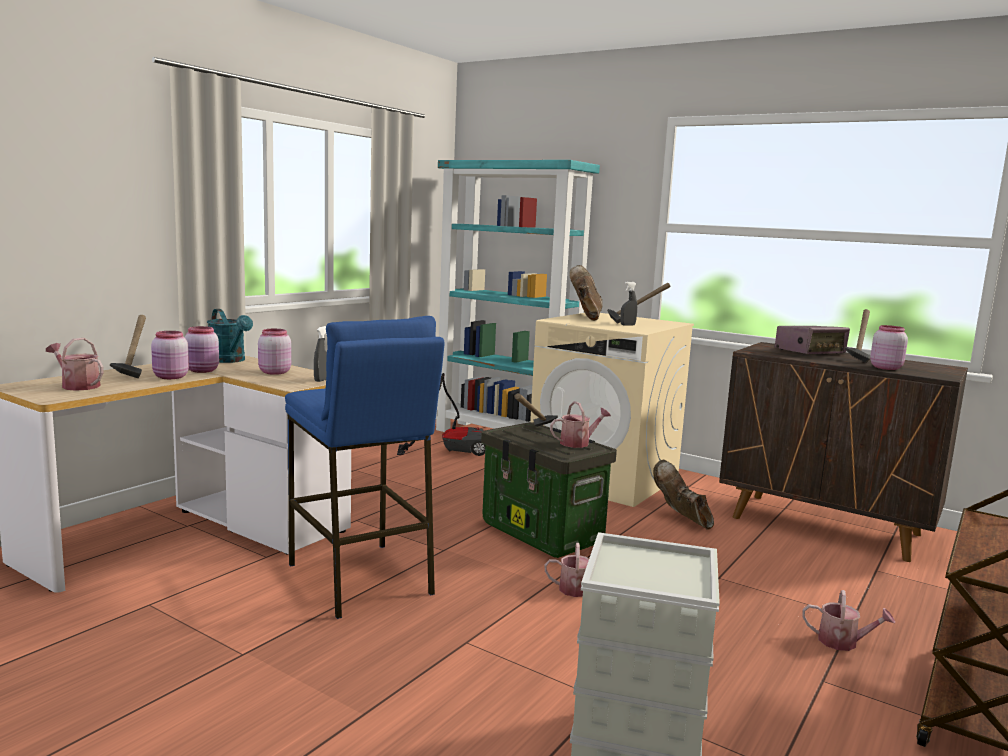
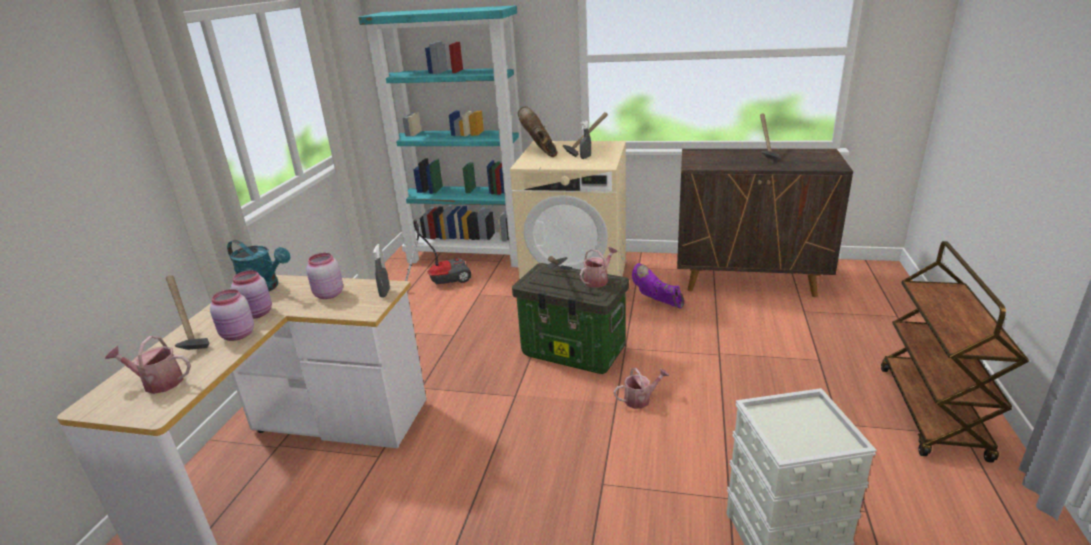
camera: 20 degrees left, 15 degrees up
(360, 579) = (475, 451): blue stool -> none
(682, 519) = (657, 303): brown boot -> purple boot
(810, 352) = (729, 156): radio -> none
(843, 642) = (828, 385): watering can -> none
(885, 368) = (794, 164): pink jar -> none

